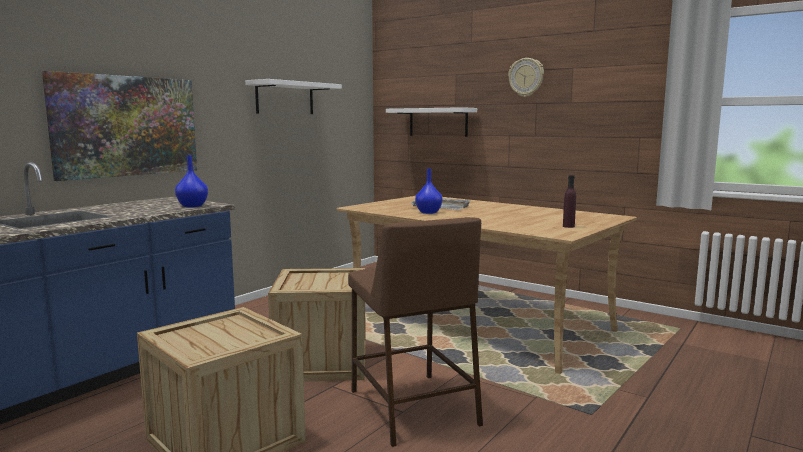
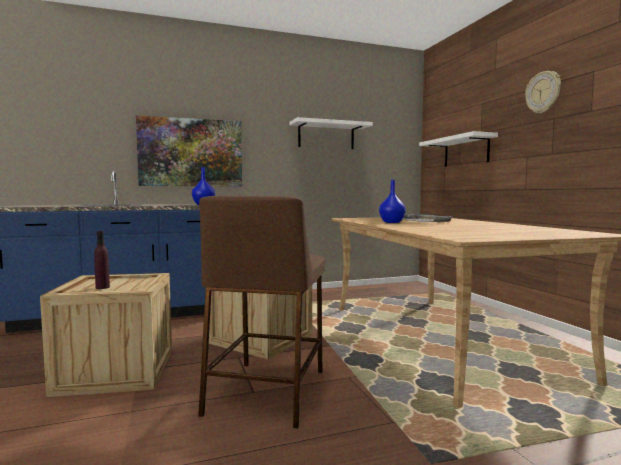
camera: 35 degrees right, 5 degrees down
(568, 226) = (500, 235): purple bottle -> purple bottle (102, 287)

